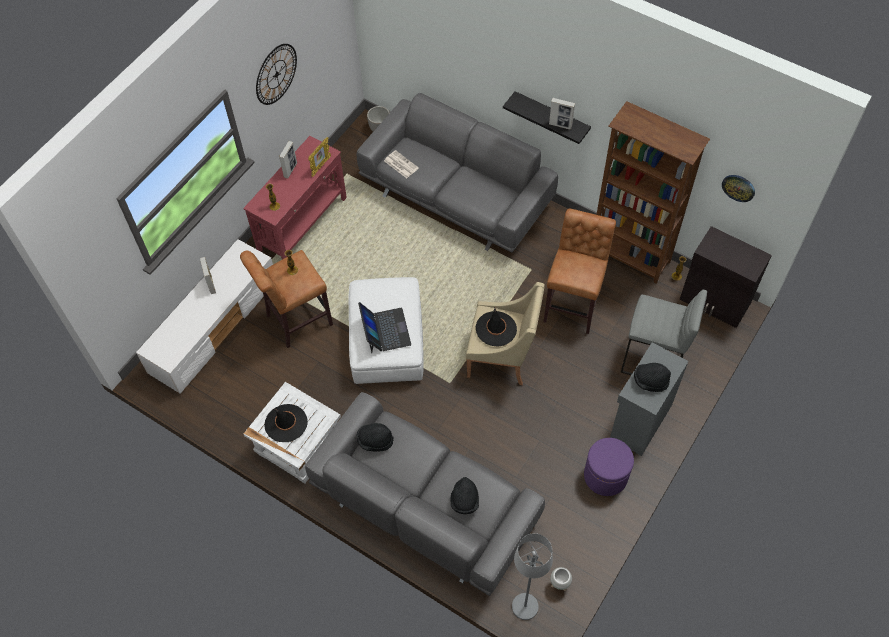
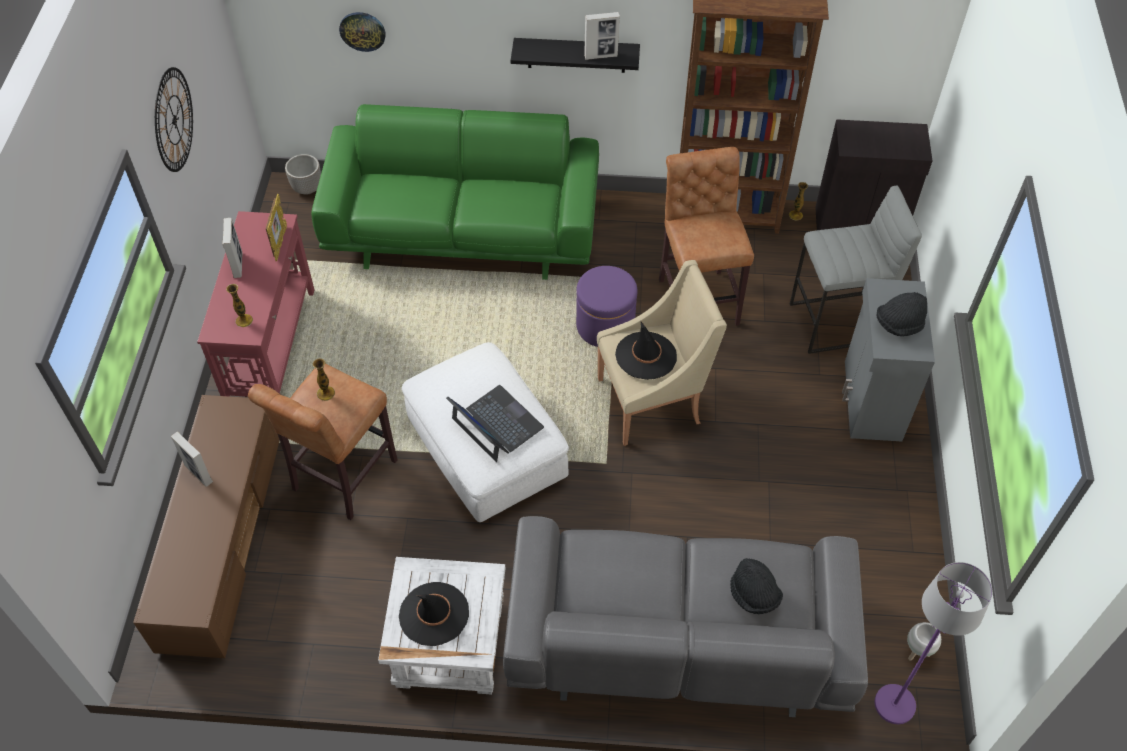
camera: 30 degrees left, 5 degrees down
(214, 326) = (221, 539): white tv stand -> brown tv stand
(375, 441) = (579, 575): black hat -> none
(400, 164) = (381, 207): newspaper -> none
(457, 195) = (464, 229): grey sofa -> green sofa
(524, 607) = (894, 705): grey floor lamp -> purple floor lamp
(605, 476) = (877, 486): purple ottoman -> purple ottoman (605, 325)
(738, 187) = (870, 44): wall clock -> wall clock (362, 31)

